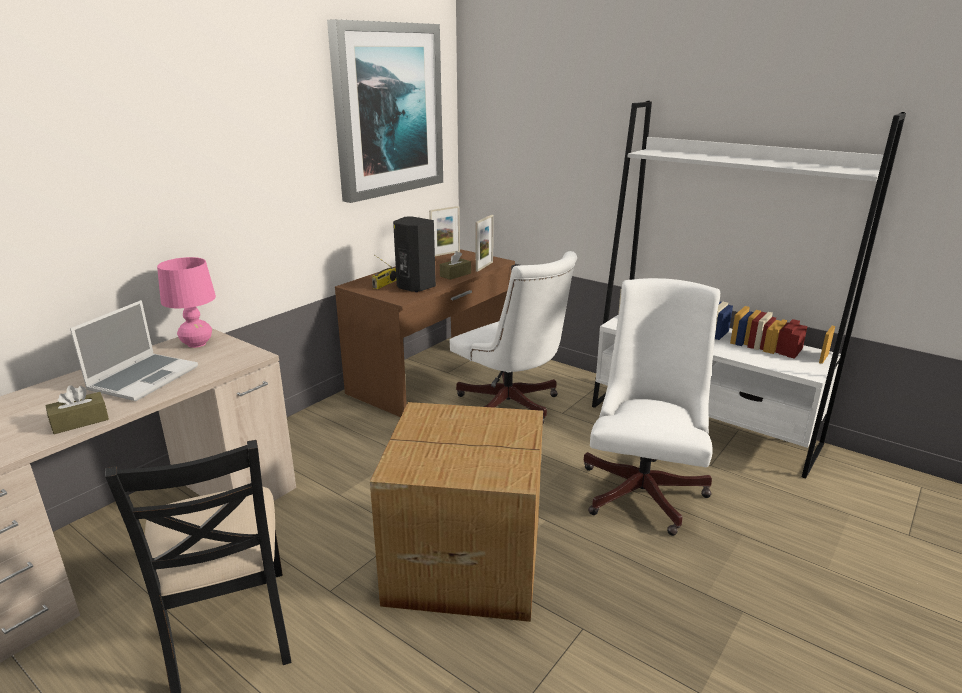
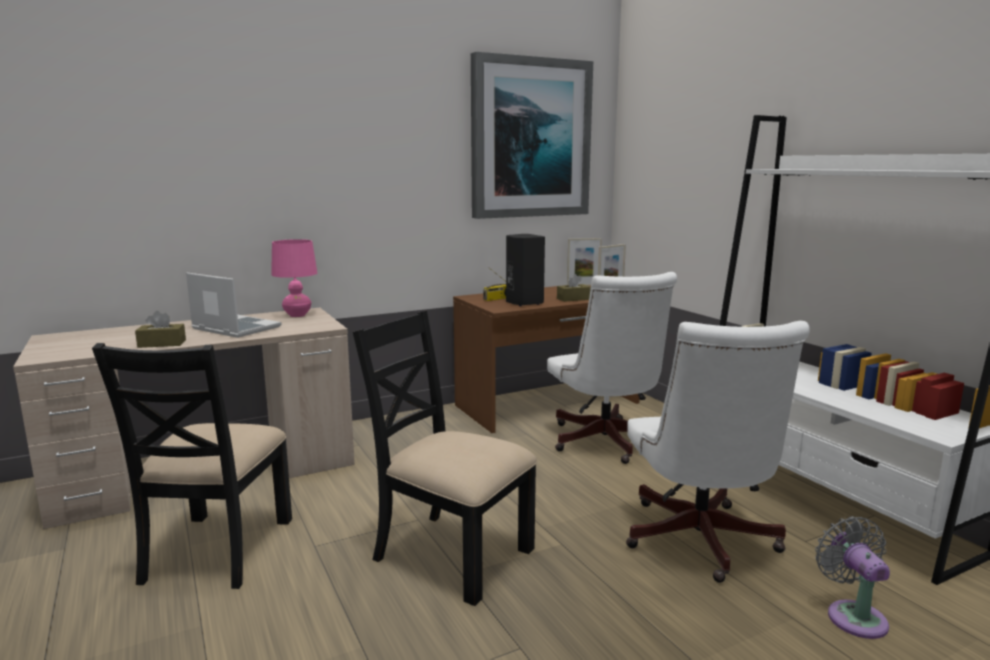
camera: 25 degrees right, 10 degrees down
(144, 378) = (234, 328): laptop -> laptop turned 105 degrees counterclockwise
(463, 559) = (451, 554): cardboard box -> black chair
(645, 488) = (700, 543): white office chair -> white office chair turned 135 degrees clockwise
(775, 520) = (853, 615): none -> grey fan

